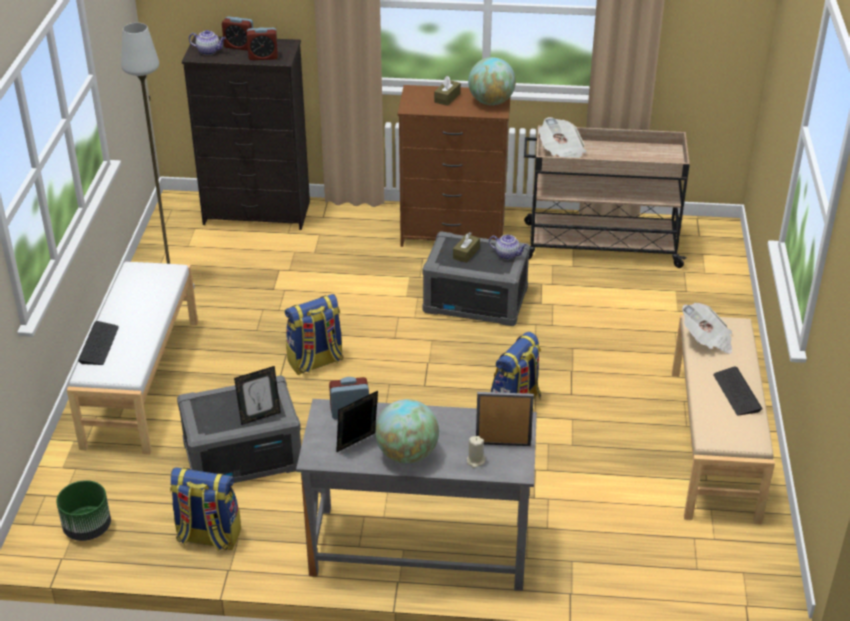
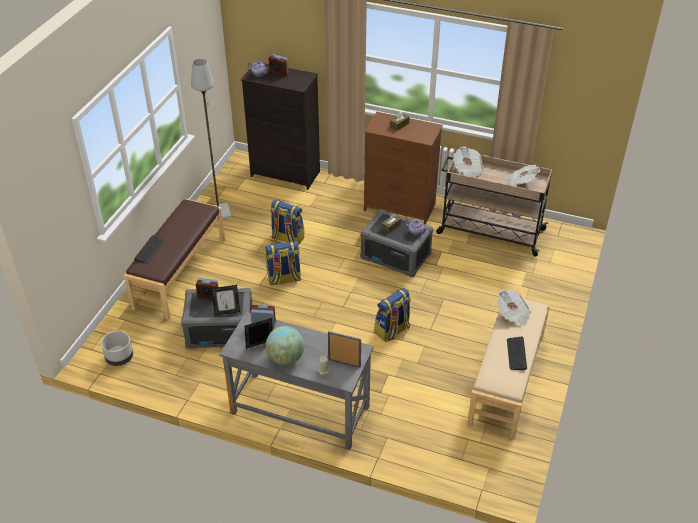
camera: 15 degrees right, 5 degrees up
(88, 527) = (119, 358): green planter -> grey planter
(140, 382) = (179, 273): white bench -> brown bench
(208, 537) = (183, 377): backpack -> backpack (287, 238)
(263, 57) = (290, 83): alarm clock -> alarm clock (208, 296)
(491, 102) = (426, 132): globe -> none
(644, 157) = (520, 182): none -> newspaper

